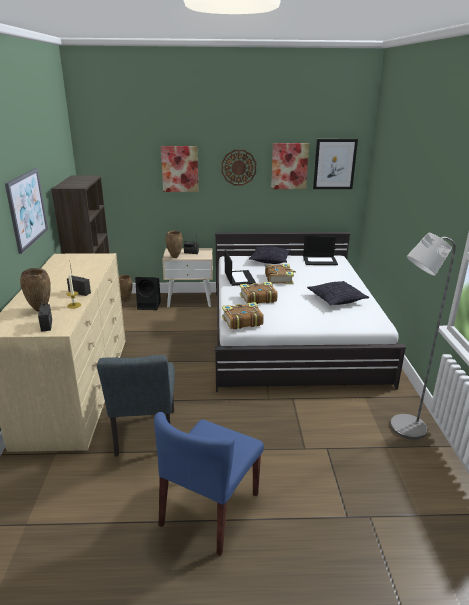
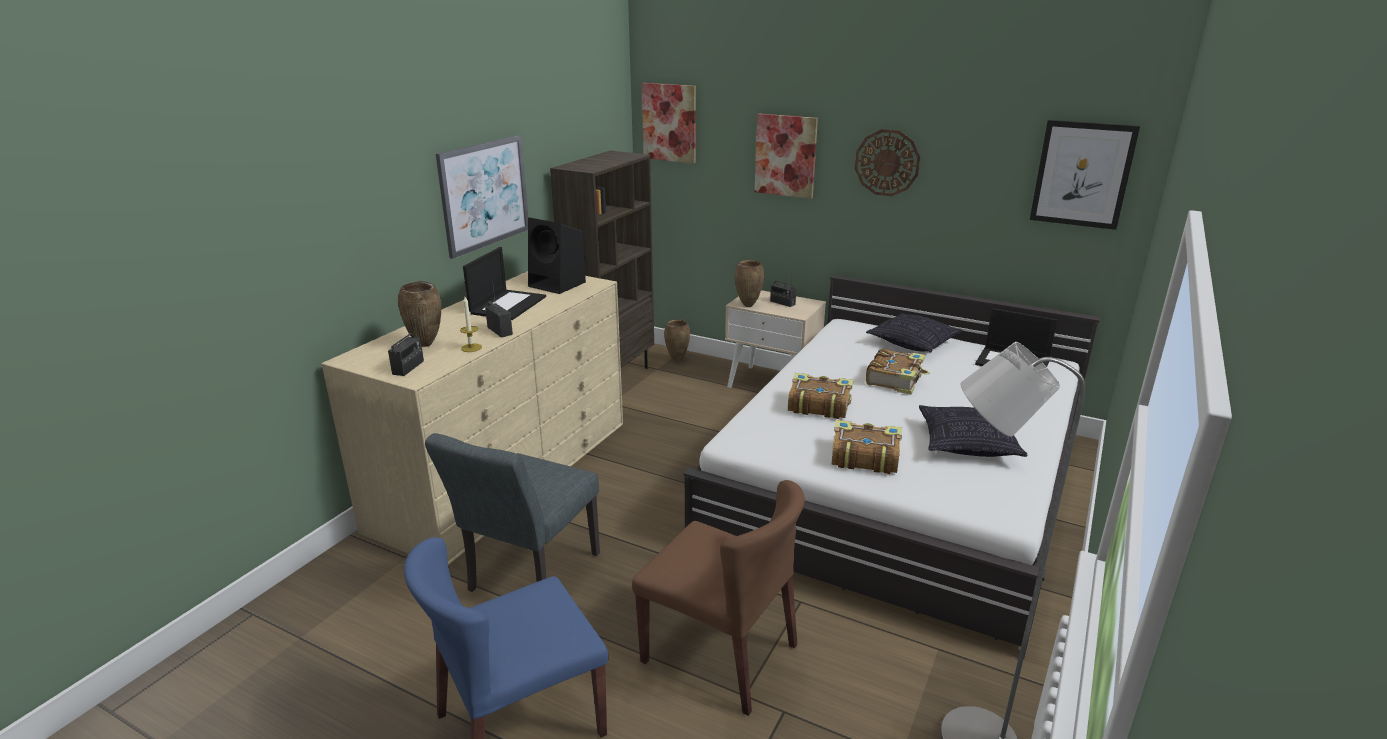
camera: 30 degrees right, 0 degrees up
(149, 305) = (703, 377): black speaker -> black speaker (558, 284)
(239, 278) = (824, 362): laptop -> laptop (508, 305)
(241, 321) = (750, 437): book -> book (864, 457)
(278, 435) = (721, 654): none -> brown chair
(289, 166) = (985, 169): picture -> picture (669, 122)

